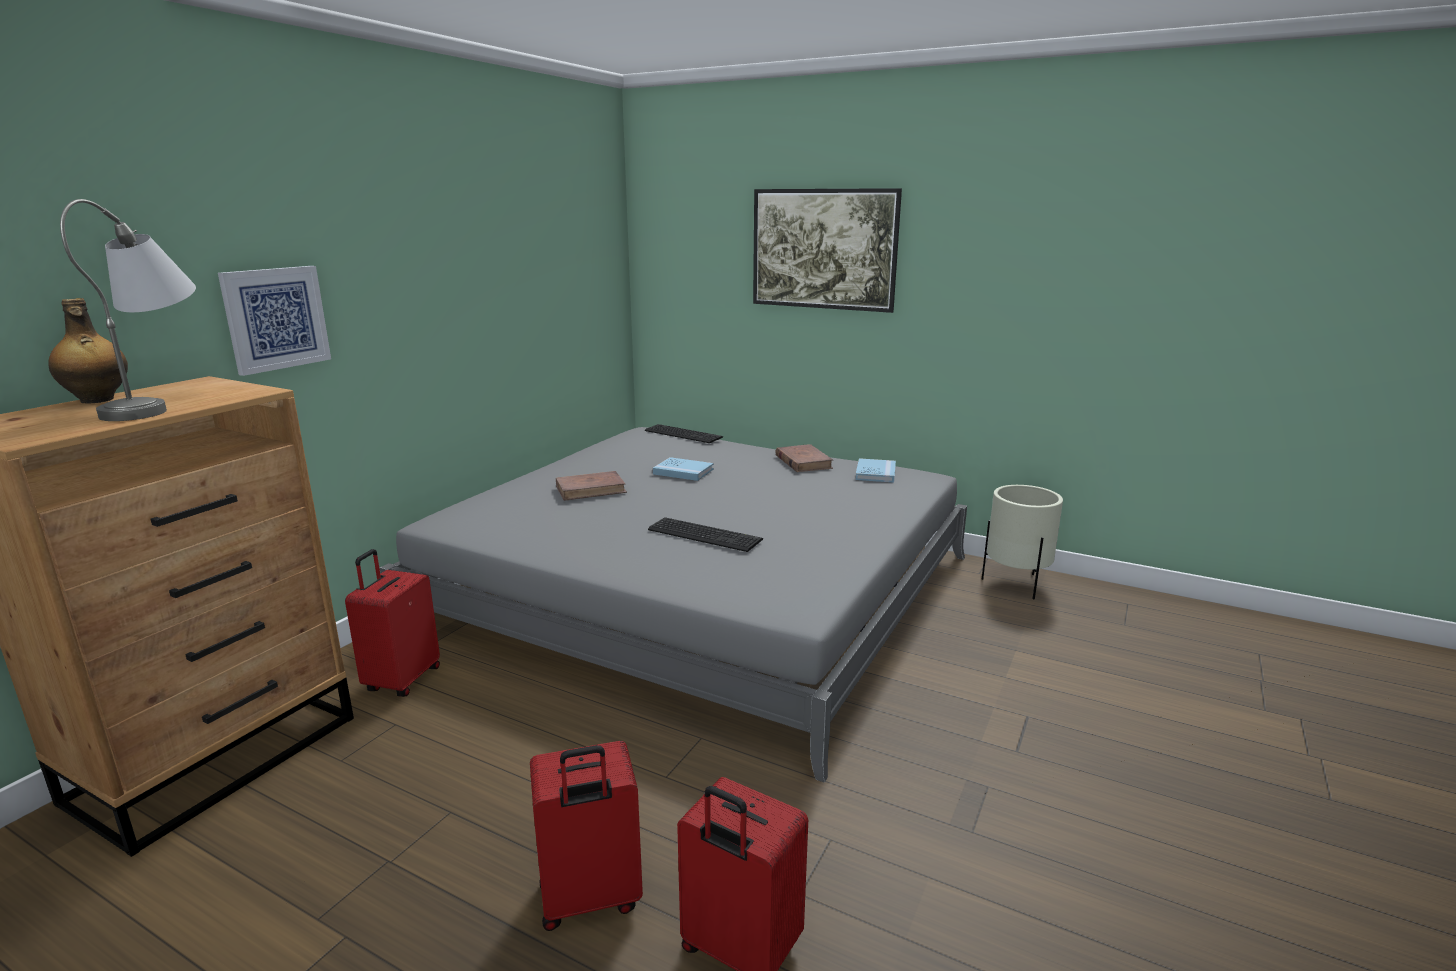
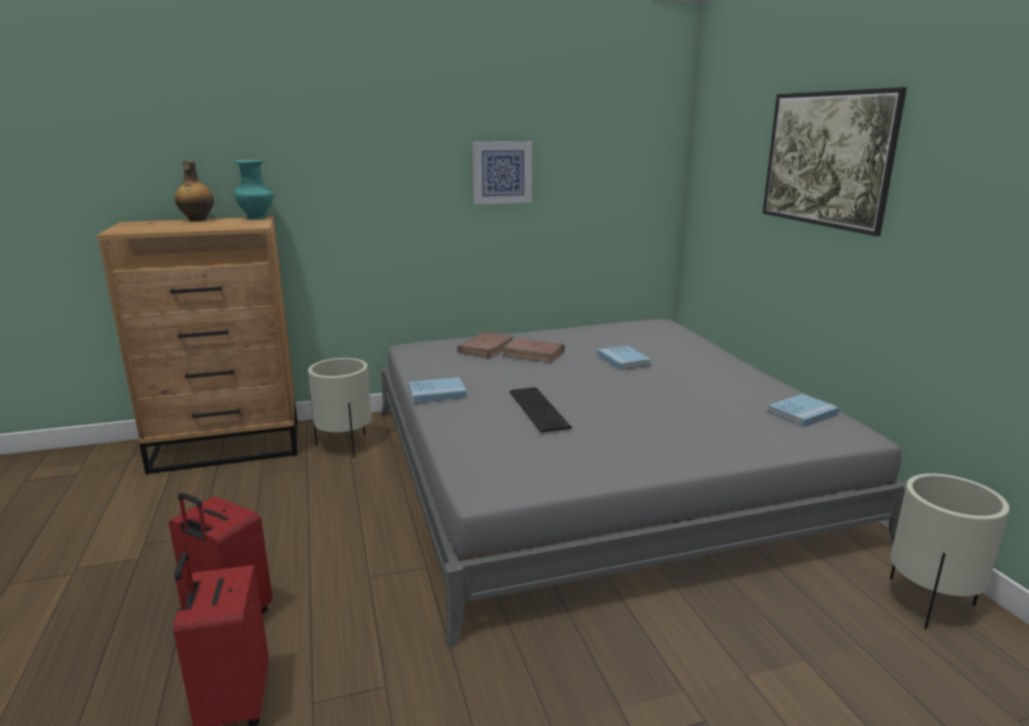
camera: 45 degrees right, 0 degrees up
(162, 404) = (205, 225): grey table lamp -> none
(202, 382) = (257, 218): none -> turquoise vase
(276, 318) = (325, 185): picture -> picture (502, 172)
(401, 680) = (345, 445): red suitcase -> beige planter
(576, 555) = (437, 393): none -> blue book
(683, 433) = (685, 332): keyboard -> none
(803, 462) = (749, 382): brown book -> brown book (486, 348)

